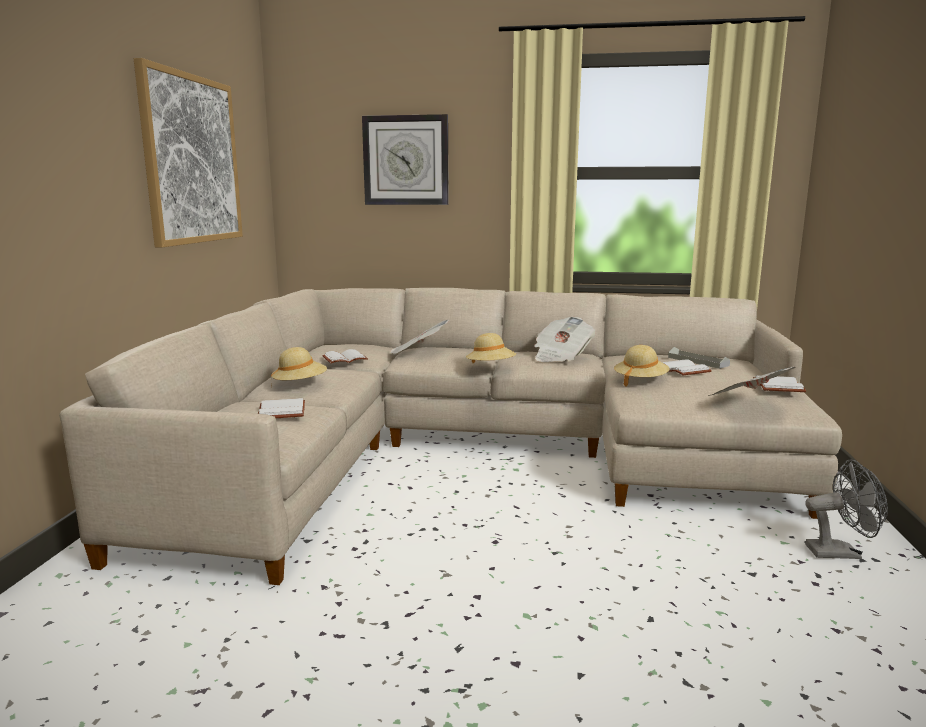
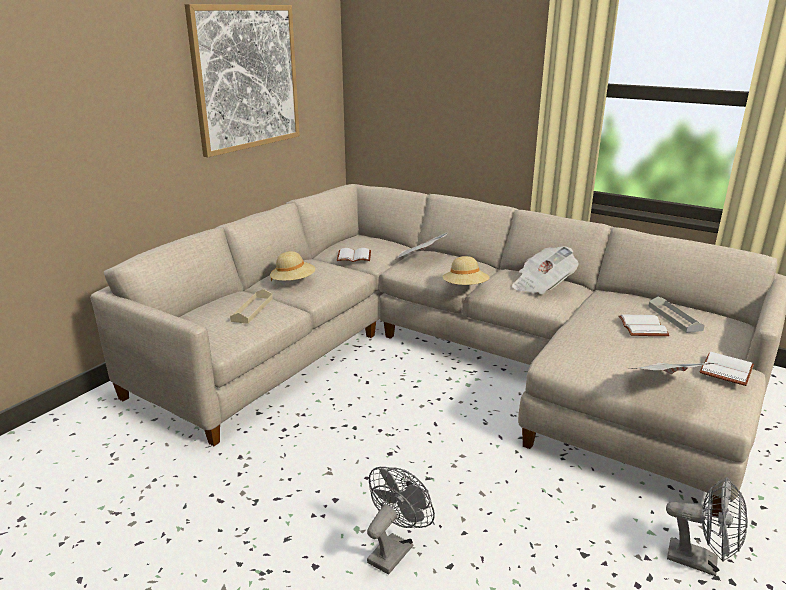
camera: 25 degrees right, 10 degrees up
(280, 411) = (252, 309): white book -> beige tray
(406, 160) = (451, 67): wall clock -> none
(583, 621) = (394, 549): none -> grey fan
(640, 381) = (589, 332): beige hat -> none

